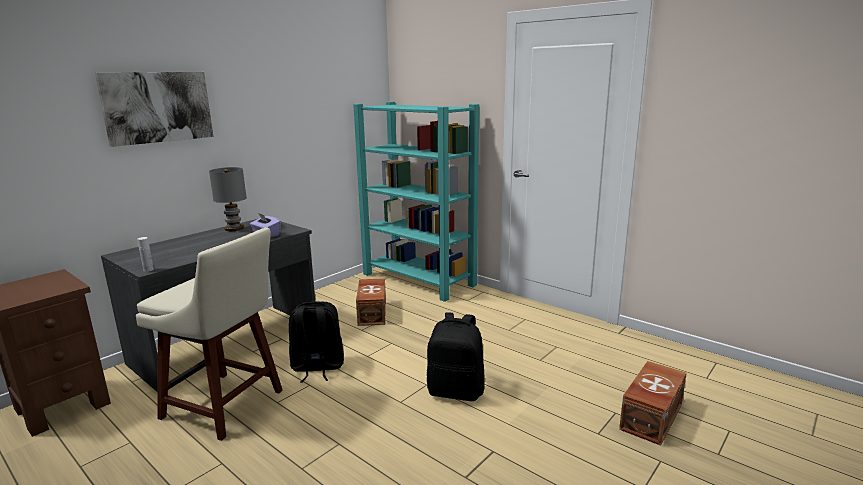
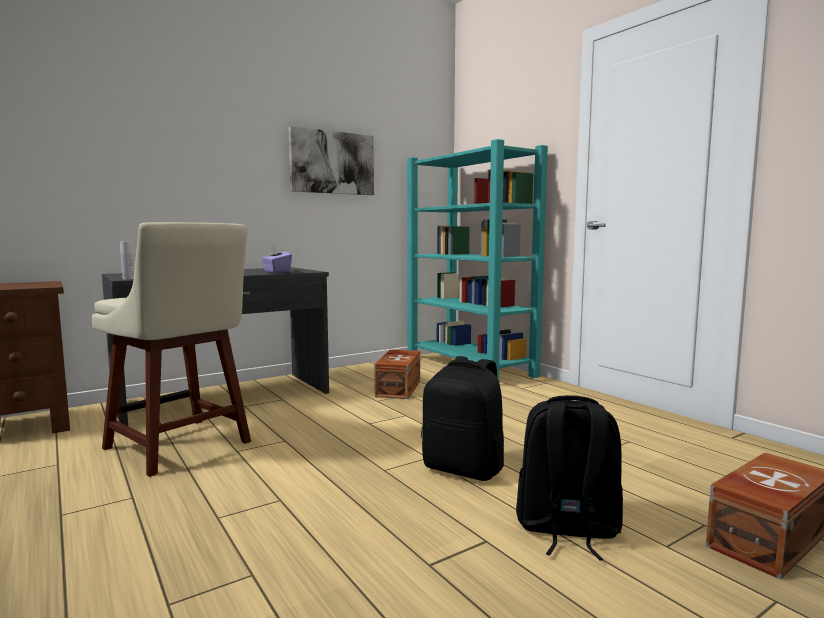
camera: 15 degrees right, 10 degrees down
(158, 107) = (184, 129): picture -> picture (332, 162)
(233, 229) = (250, 269): grey table lamp -> none
(317, 367) = (304, 426): black backpack -> black backpack (566, 529)

